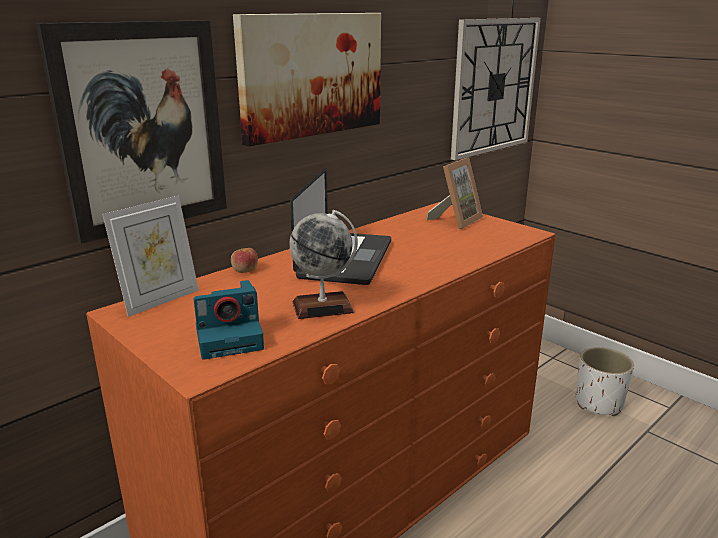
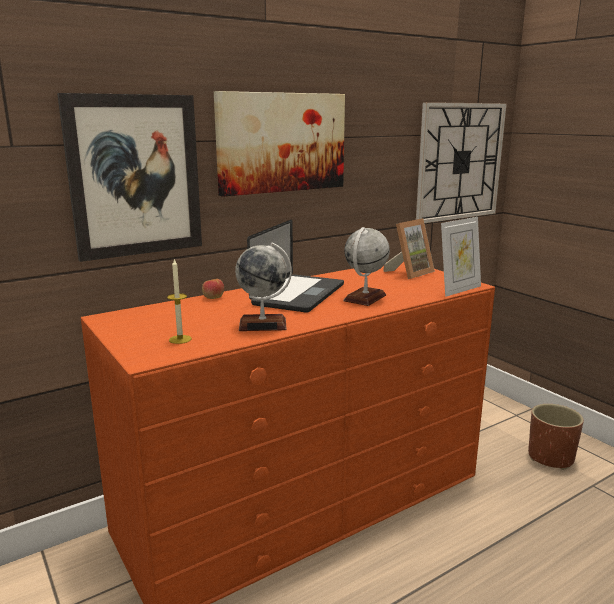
camera: 10 degrees right, 5 degrees down
(160, 300) = (138, 312): picture frame -> picture frame (458, 290)
(231, 338) = (180, 339): camera -> candle
(423, 259) = (365, 298): none -> globe
(599, 403) = (551, 457): white planter -> brown planter

